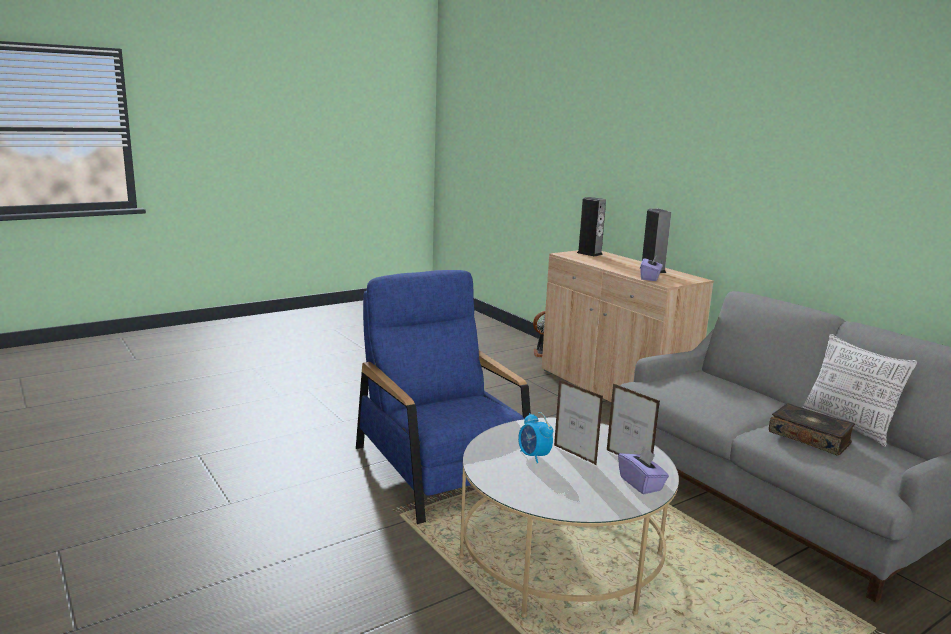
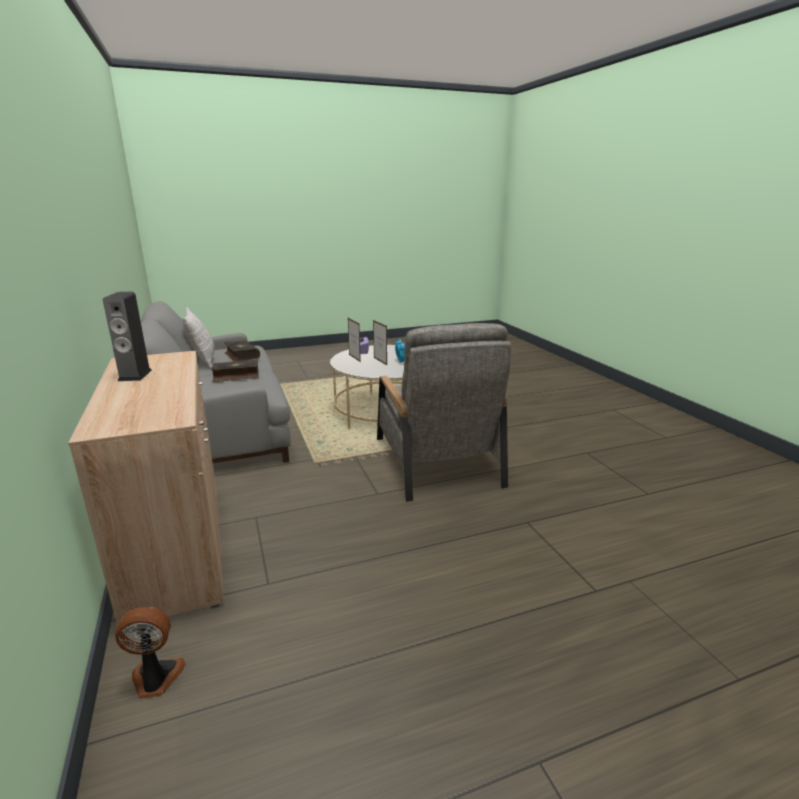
camera: 165 degrees left, 5 degrees up
(442, 470) = (436, 461): blue armchair -> grey armchair
(589, 253) = (124, 421): speaker -> none
(650, 278) = (176, 363): purple tissue box -> none
(728, 396) = (236, 376): none -> book

